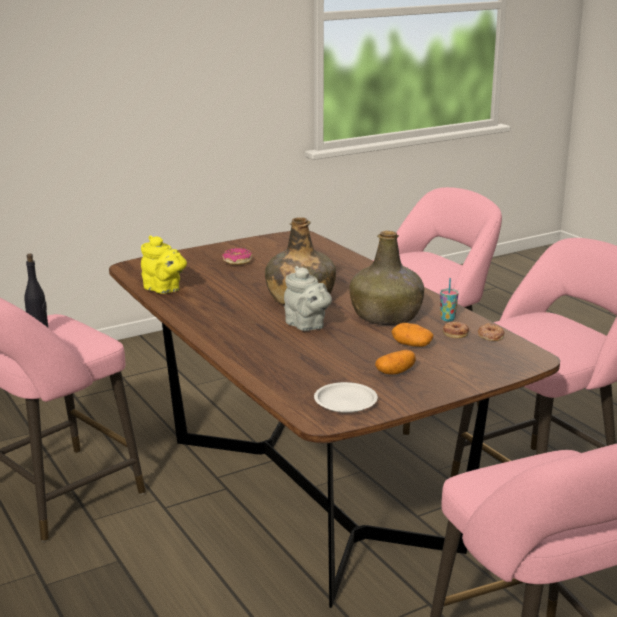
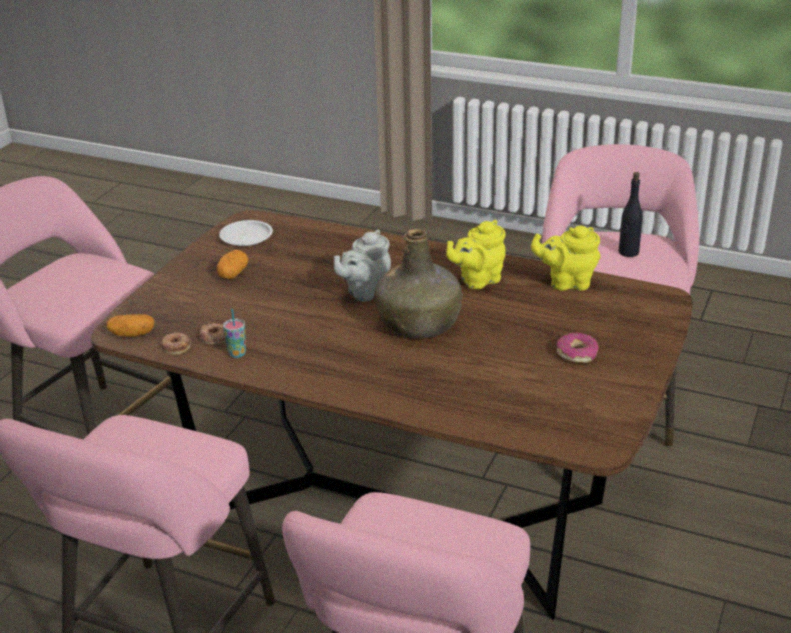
camera: 145 degrees right, 10 degrees up
(216, 308) = (477, 280): none -> yellow teapot
(307, 326) = (365, 292): grey teapot -> grey teapot turned 60 degrees counterclockwise
(386, 316) = (303, 333): green bottle -> none
(411, 345) = (244, 306): potato -> potato (132, 334)

